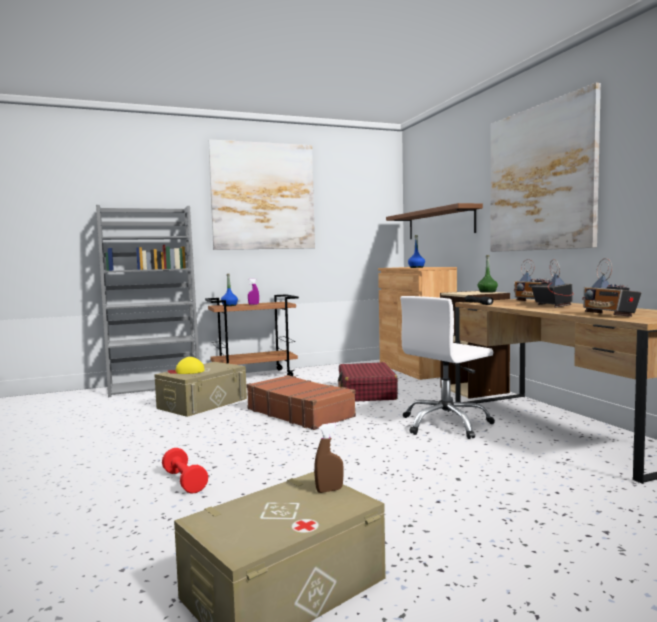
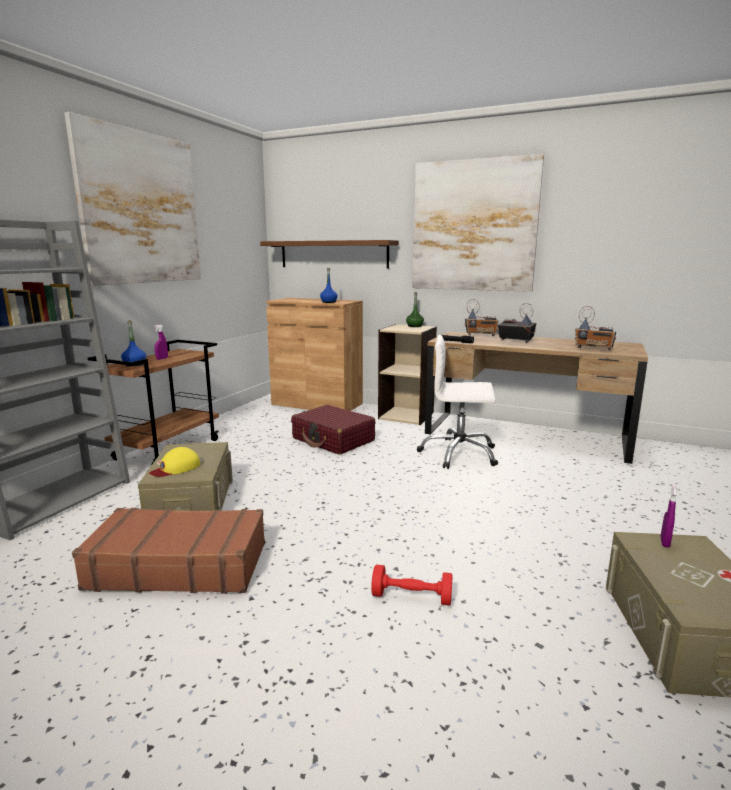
camera: 45 degrees left, 10 degrees up
(300, 413) = (328, 480): brown suitcase -> brown suitcase (178, 565)
(329, 490) = (665, 542): brown spray bottle -> purple spray bottle
(446, 424) = (459, 454): white office chair -> white office chair turned 90 degrees clockwise

